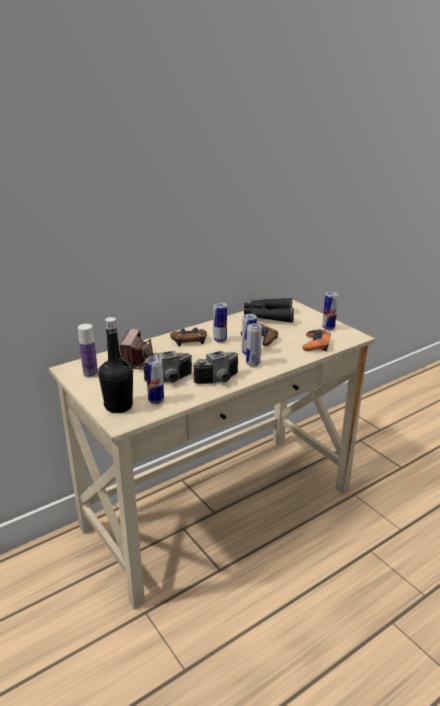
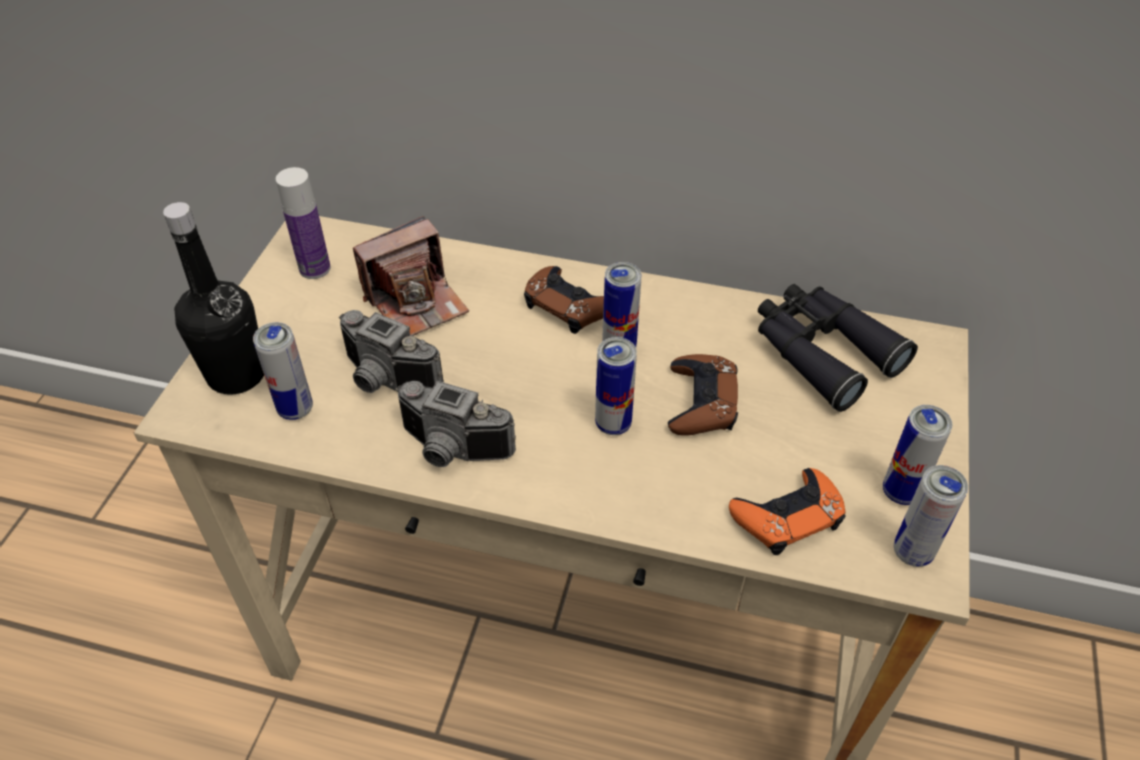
camera: 50 degrees right, 20 degrees up
(253, 364) = (574, 459): can -> can (912, 552)

